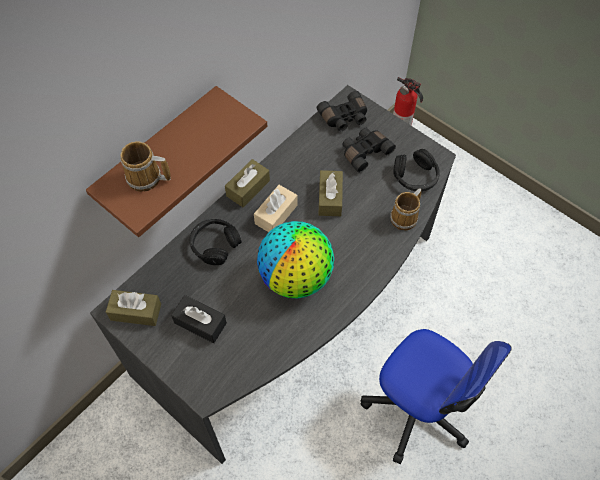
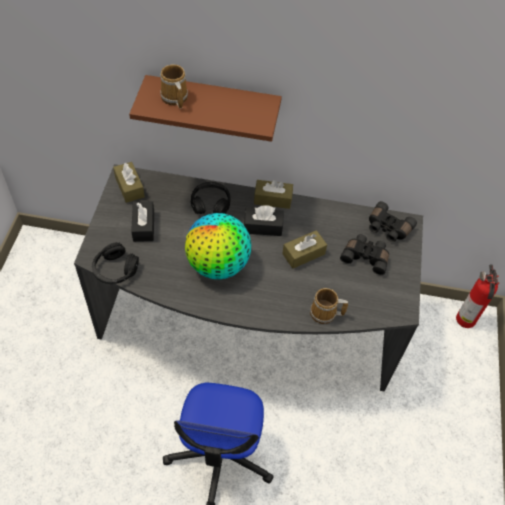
camera: 55 degrees right, 5 degrees down
(276, 214) = (263, 227): beige tissue box -> black tissue box
(415, 177) = (370, 303): black headphones -> black headphones (115, 270)

